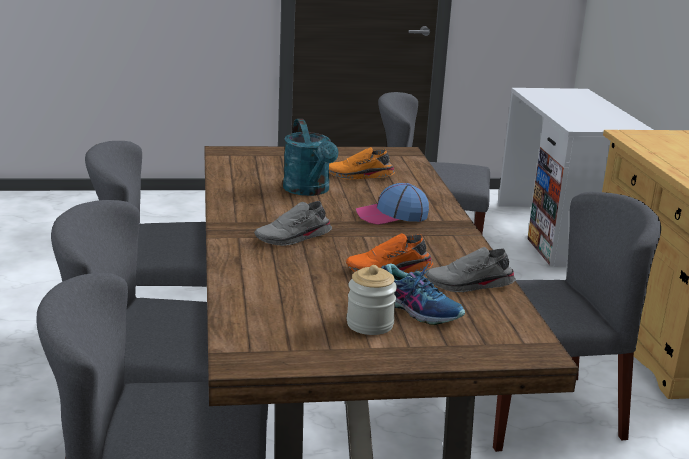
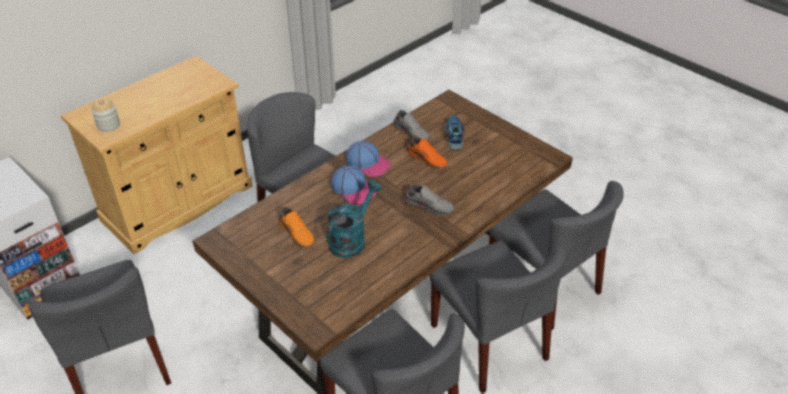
camera: 125 degrees left, 20 degrees up
(370, 324) = (483, 142): jar -> jar (108, 125)
(433, 237) = (368, 163): none -> cap

